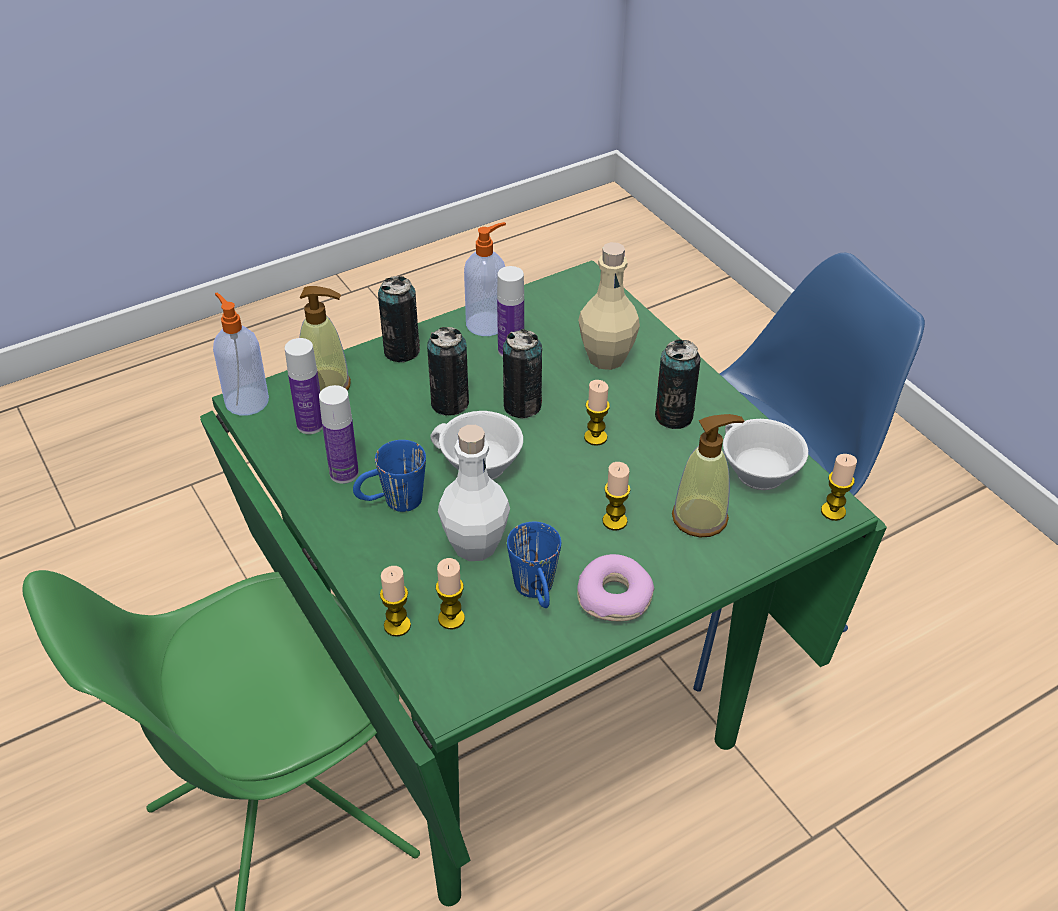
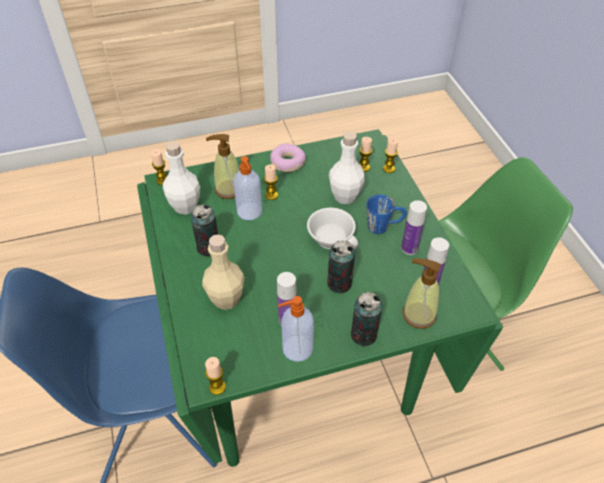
camera: 165 degrees left, 5 degrees up
(246, 400) = (472, 313): soap dispenser -> soap dispenser (249, 212)
(522, 406) = (295, 273): can -> none
(537, 593) = (321, 170): blue mug -> none
(595, 437) = (260, 243): candle -> candle (217, 387)
(756, 472) = (185, 206): white cup -> white bottle

